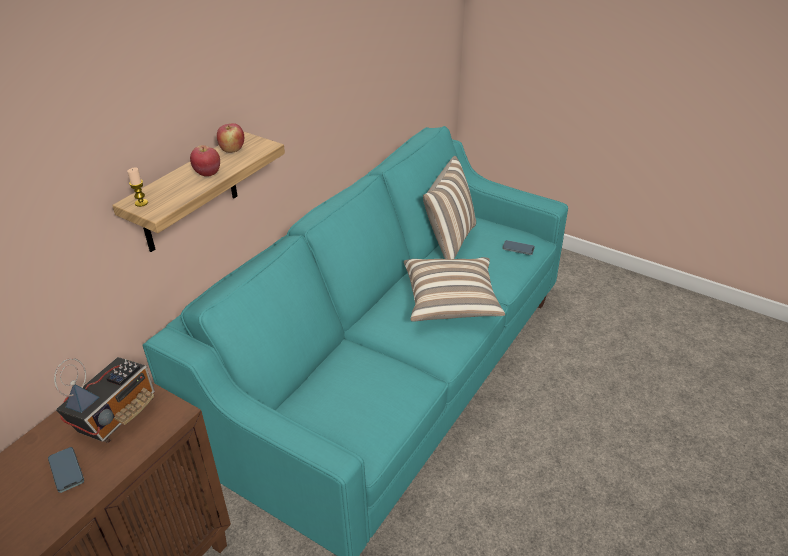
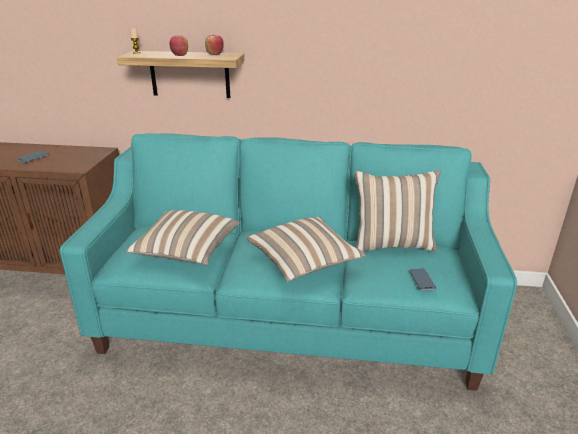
camera: 65 degrees right, 10 degrees down
(117, 416) = (75, 157): radio -> none
(374, 380) = (187, 251): none -> pillow

